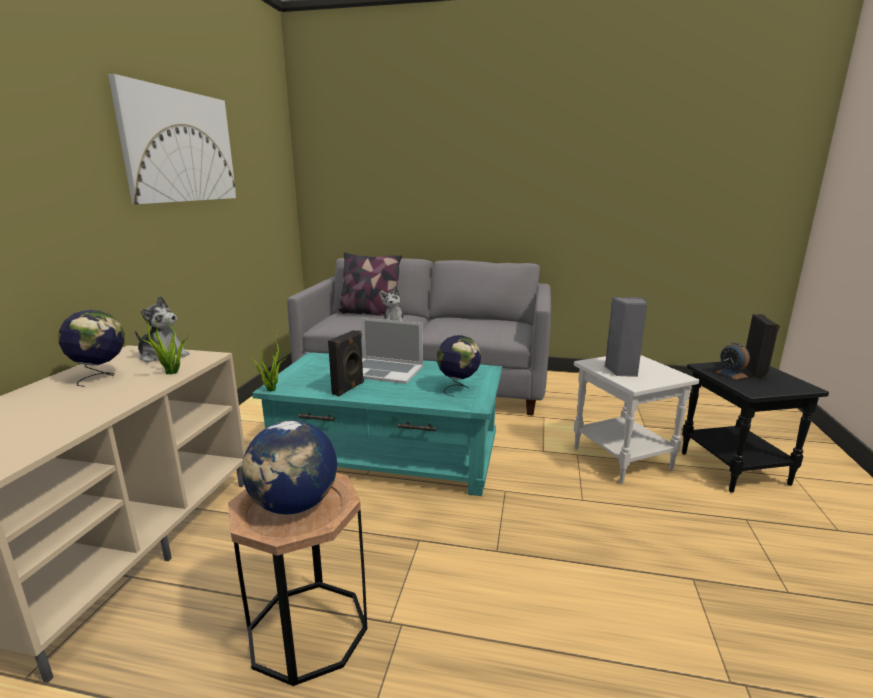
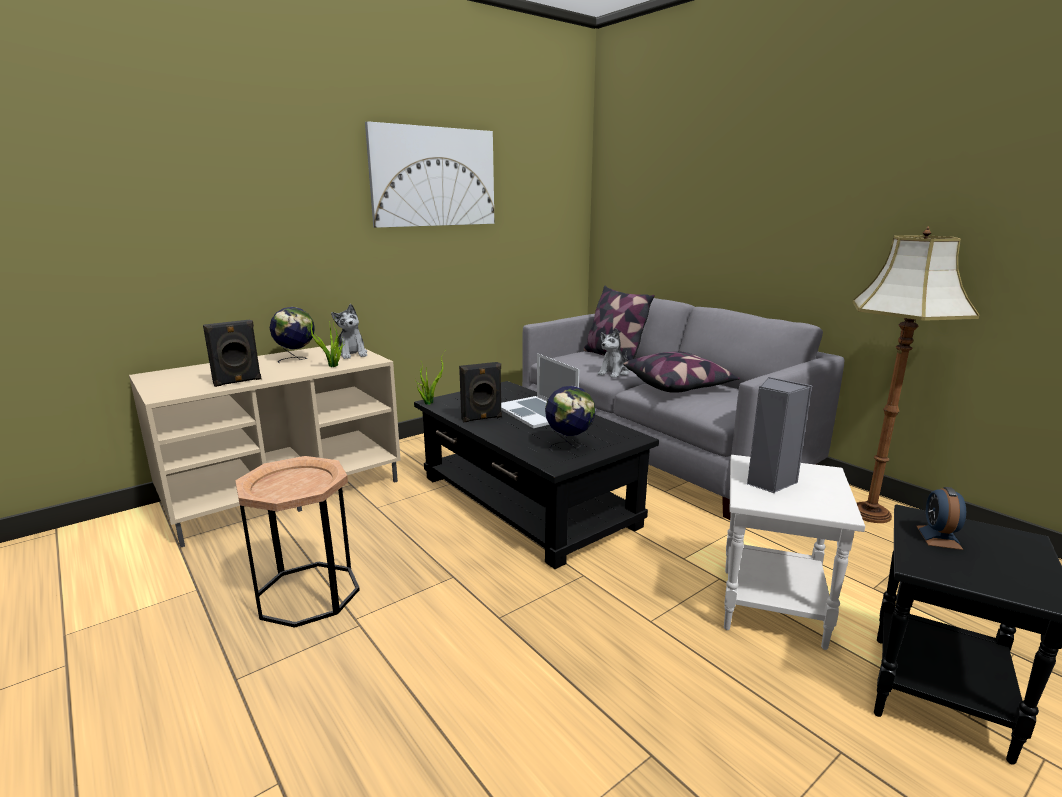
camera: 40 degrees right, 0 degrees up
(294, 505) = (295, 482): globe -> none
(388, 454) = (527, 501): turquoise coffee table -> black coffee table
(455, 325) = (678, 386): none -> pillow
(589, 384) = (870, 513): none -> floor lamp
(755, 372) = (997, 549): black speaker -> black speaker (237, 382)

